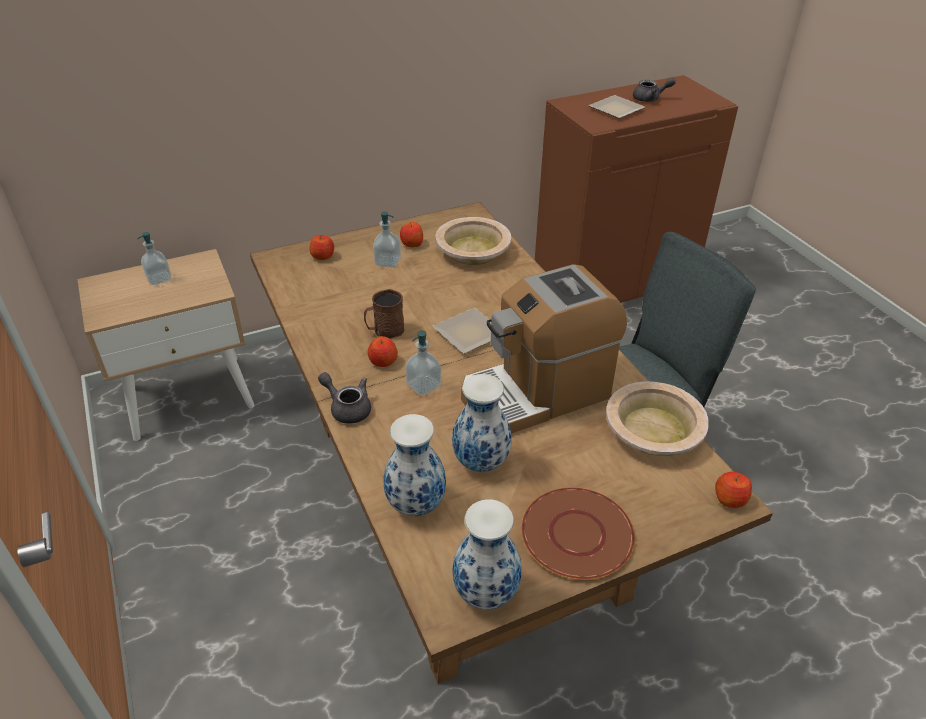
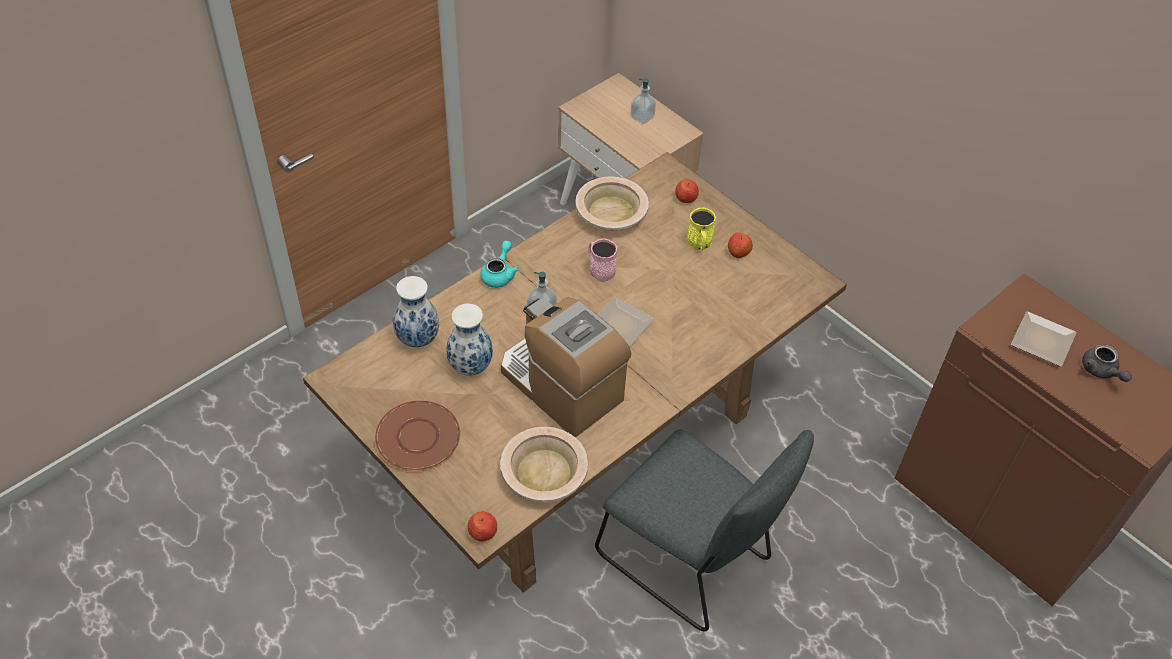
camera: 70 degrees right, 10 degrees up
(347, 408) = (499, 274): grey teapot -> turquoise teapot
(383, 361) = (560, 279): apple -> none
(385, 331) = (600, 269): brown mug -> pink mug
(387, 262) = (699, 243): soap dispenser -> yellow mug
(473, 251) = (750, 299): beige bowl -> beige bowl (611, 214)
(487, 593) = (353, 395): vase -> none

